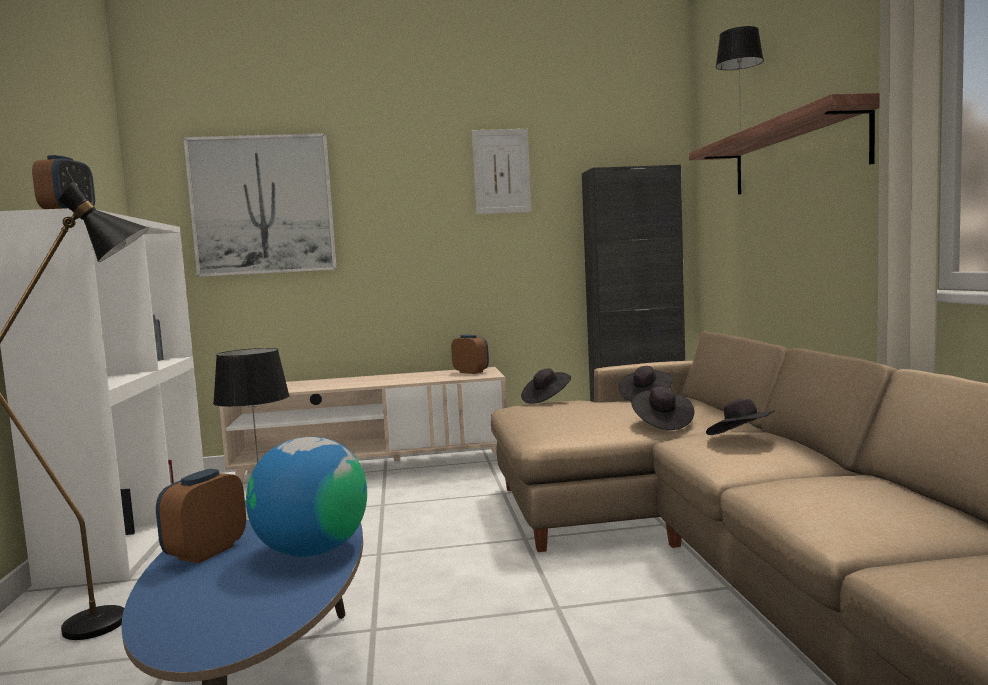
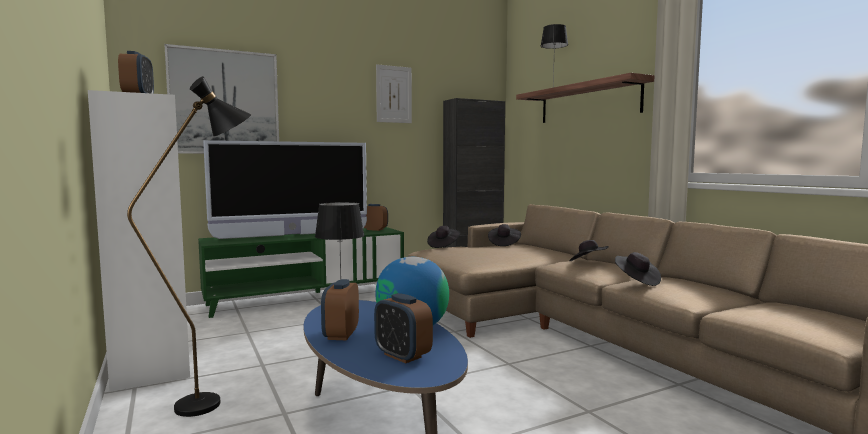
camera: 20 degrees left, 0 degrees up
(227, 602) = (402, 356): none -> alarm clock
(351, 380) = (292, 235): none -> television
(373, 469) = (307, 299): beige tv stand -> green tv stand
(662, 423) = (532, 257): black hat -> black hat (636, 281)

